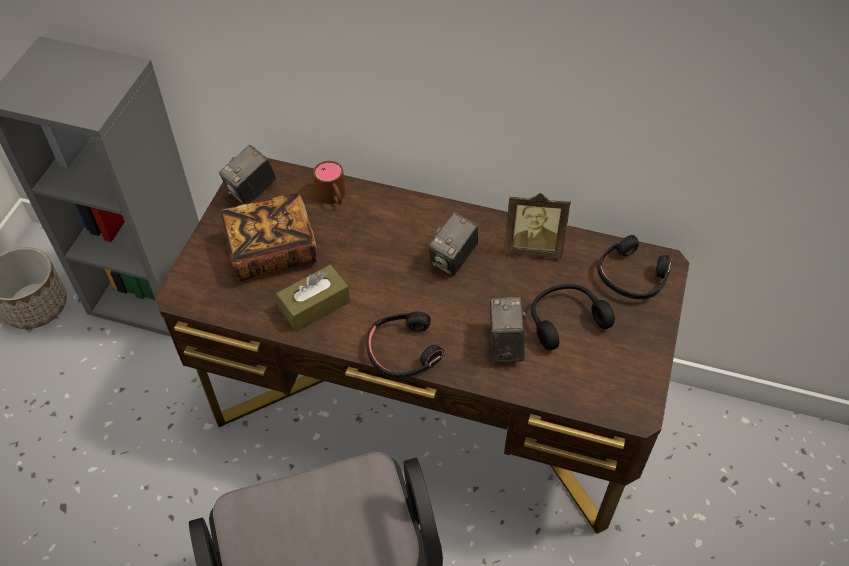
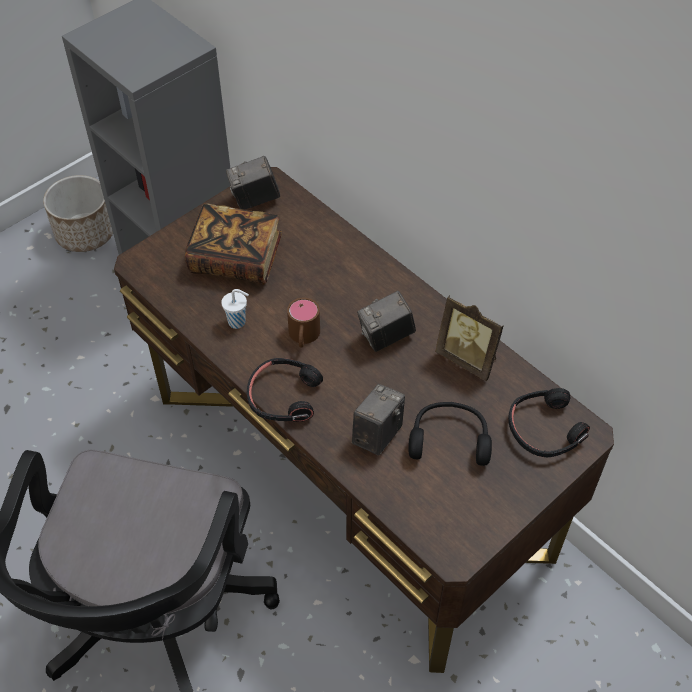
camera: 30 degrees right, 0 degrees up
(314, 306) = (238, 322): brown tissue box -> white cup
(333, 198) = (319, 235): brown mug -> brown mug (303, 337)

